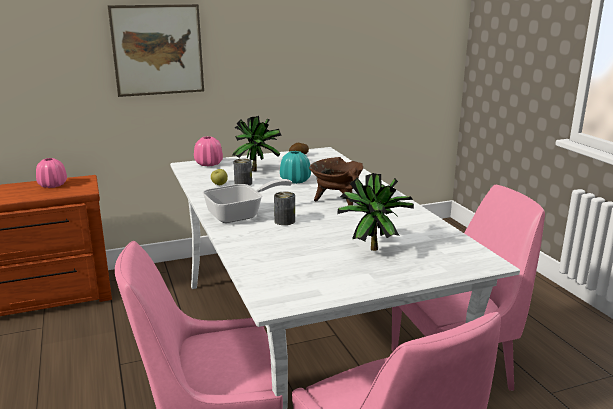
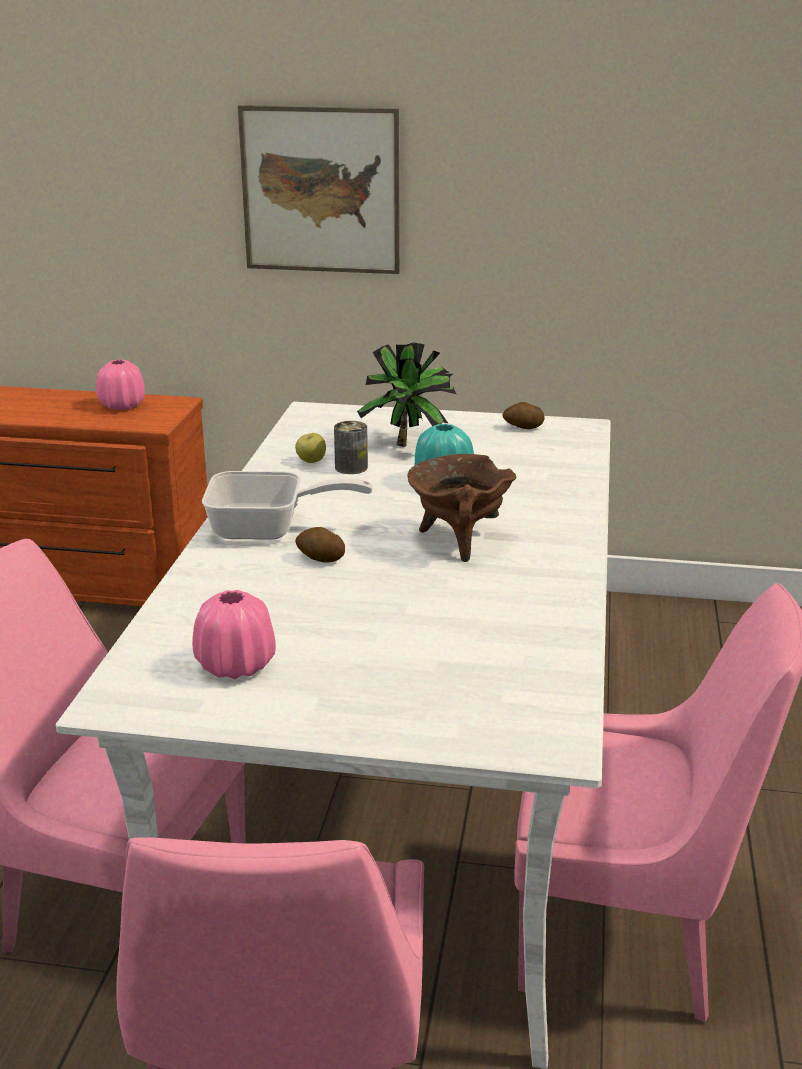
camera: 30 degrees right, 5 degrees up
(209, 164) = (347, 416): pink vase -> pink vase (235, 665)
(284, 221) = (320, 559): can -> potato
(371, 247) = (390, 650): potted plant -> none

